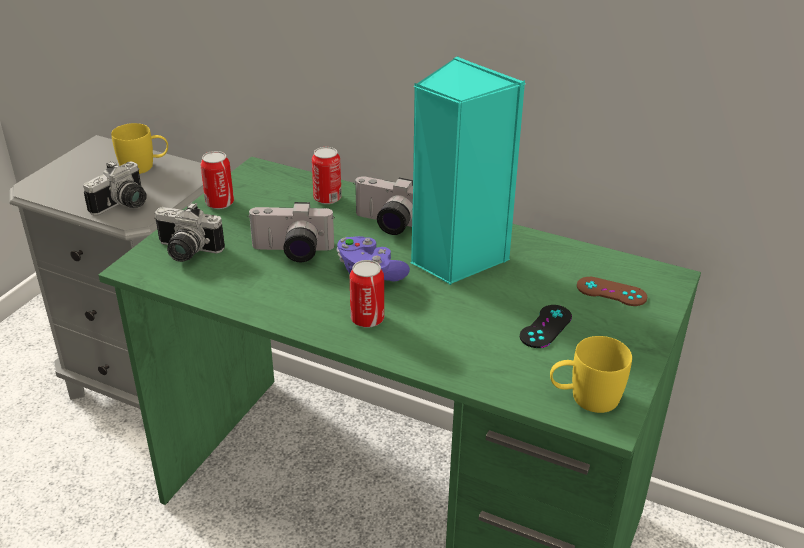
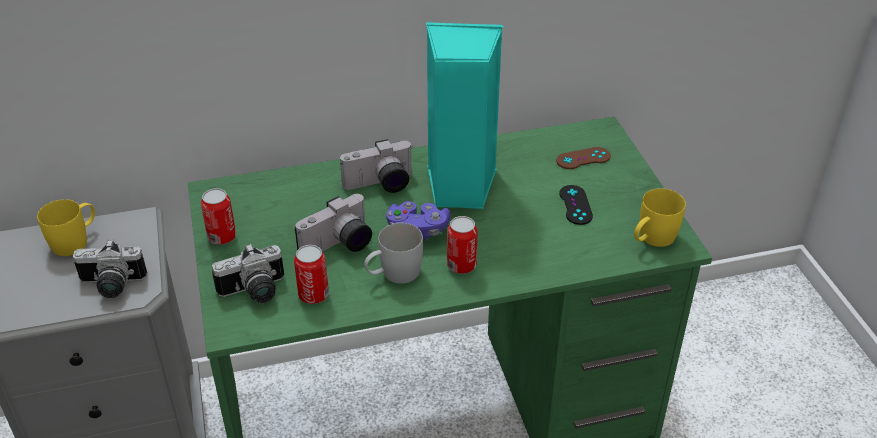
camera: 40 degrees left, 5 degrees up
(124, 205) = (111, 286): camera -> camera turned 90 degrees clockwise
(302, 295) = (393, 274): none -> white mug
(327, 198) = (305, 187): can -> can (313, 295)

